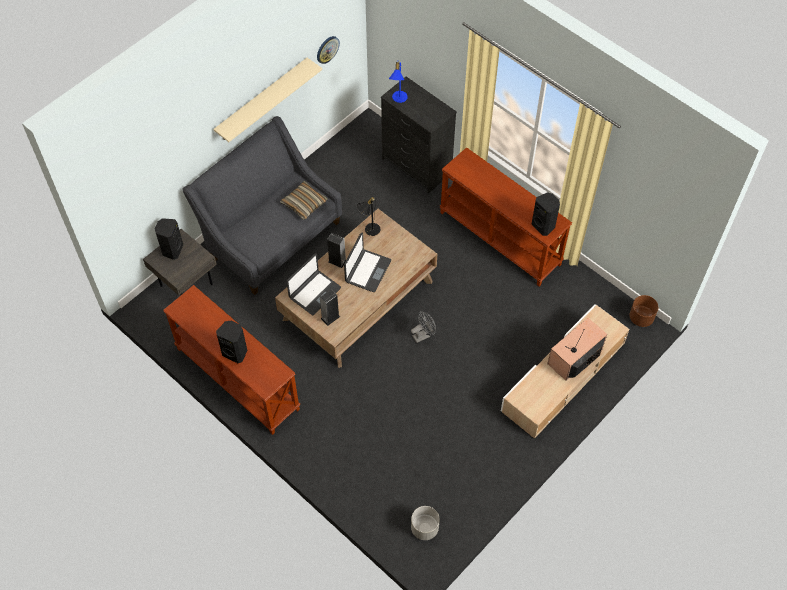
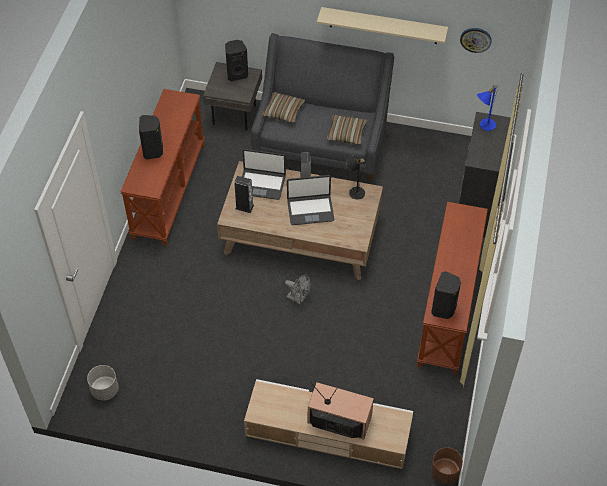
camera: 60 degrees right, 5 degrees down
(244, 236) = (283, 111): none -> pillow

